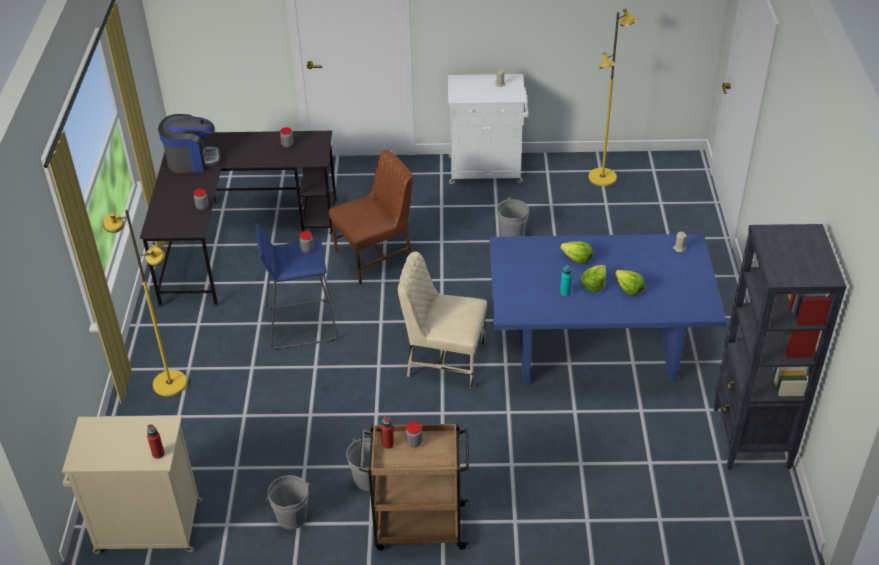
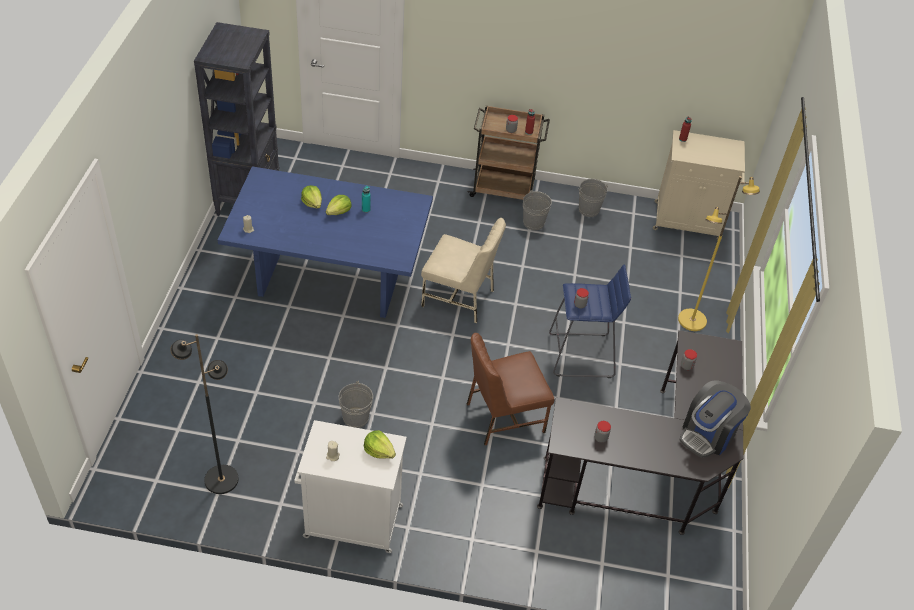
camera: 175 degrees left, 5 degrees up
(192, 160) = (708, 434): coffee machine -> coffee machine turned 45 degrees counterclockwise
(577, 259) = (342, 236): lettuce -> lettuce (379, 451)
(603, 178) = (221, 479): yellow floor lamp -> black floor lamp

